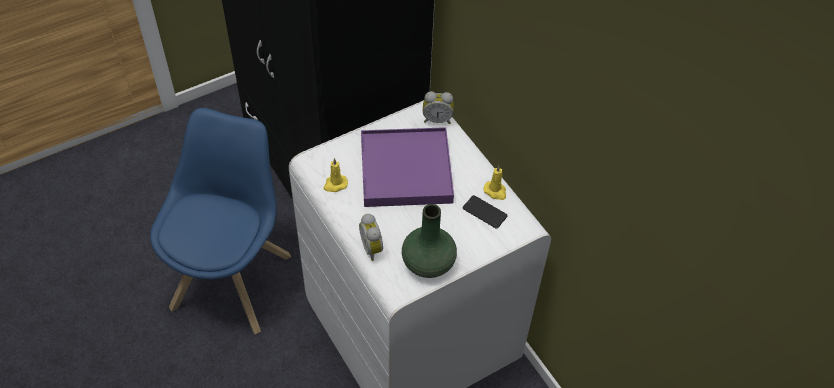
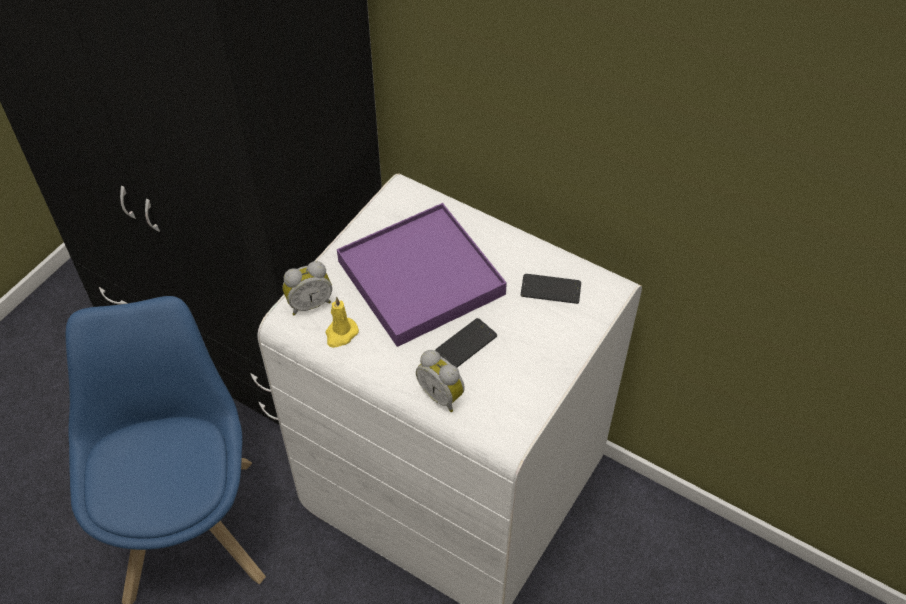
camera: 25 degrees left, 0 degrees up
(408, 223) = (466, 344): none -> phone
(429, 263) = (524, 382): green vase -> none
(437, 119) = (419, 198): alarm clock -> alarm clock (309, 303)
(495, 191) = (547, 258): yellow candle -> none

